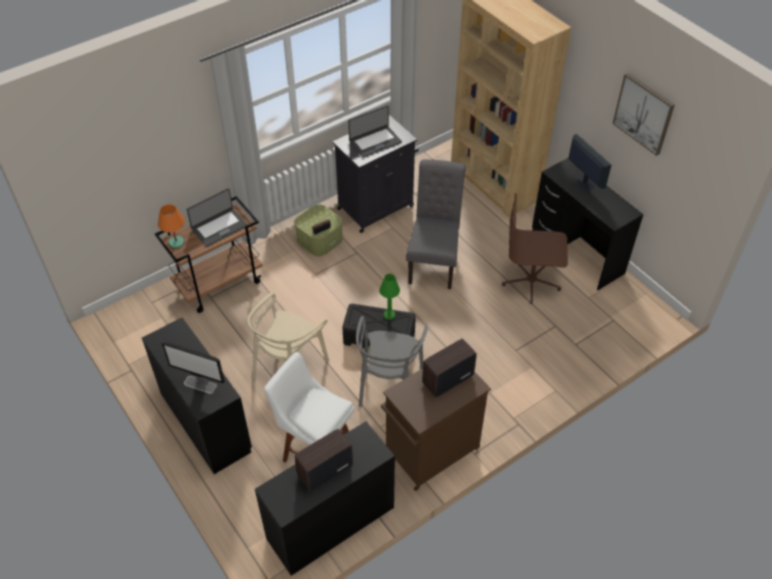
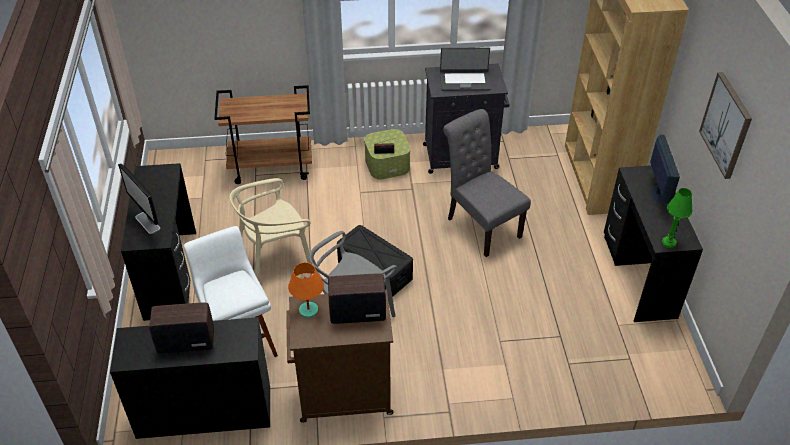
camera: 30 degrees right, 5 degrees down
(177, 242) = (231, 106): orange table lamp -> orange table lamp (309, 311)
(219, 227) = (276, 106): laptop -> none
(389, 315) = (387, 249): green table lamp -> green table lamp (668, 243)
(434, 261) = (480, 225): grey chair -> grey chair turned 75 degrees counterclockwise
(531, 281) = (566, 283): brown office chair -> none

